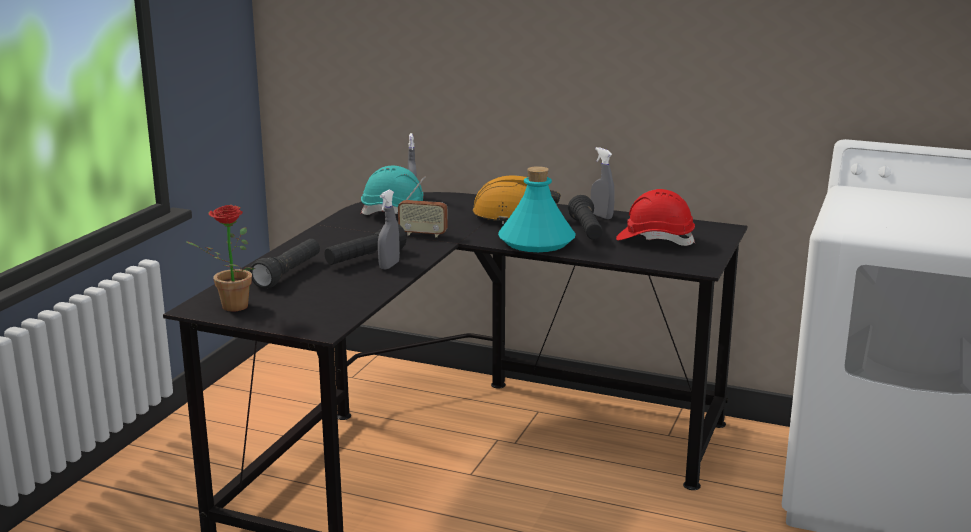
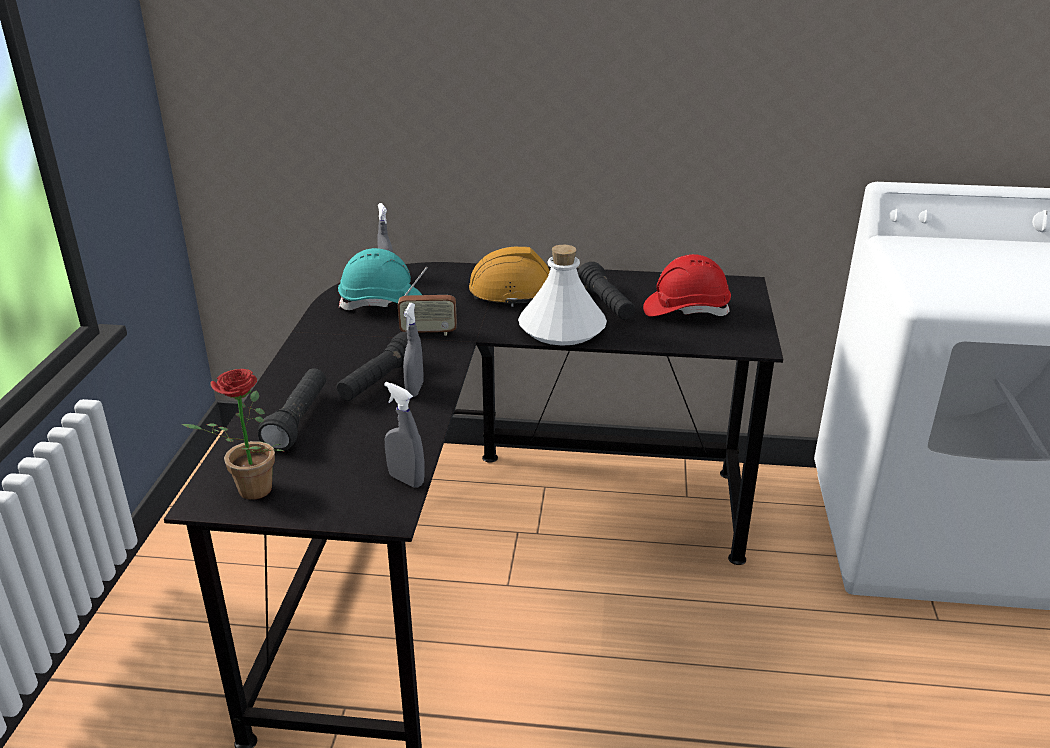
camera: 15 degrees left, 10 degrees up
(536, 241) = (561, 328): turquoise bottle -> white bottle
(601, 216) = (609, 281): grey spray bottle -> grey spray bottle (406, 479)

